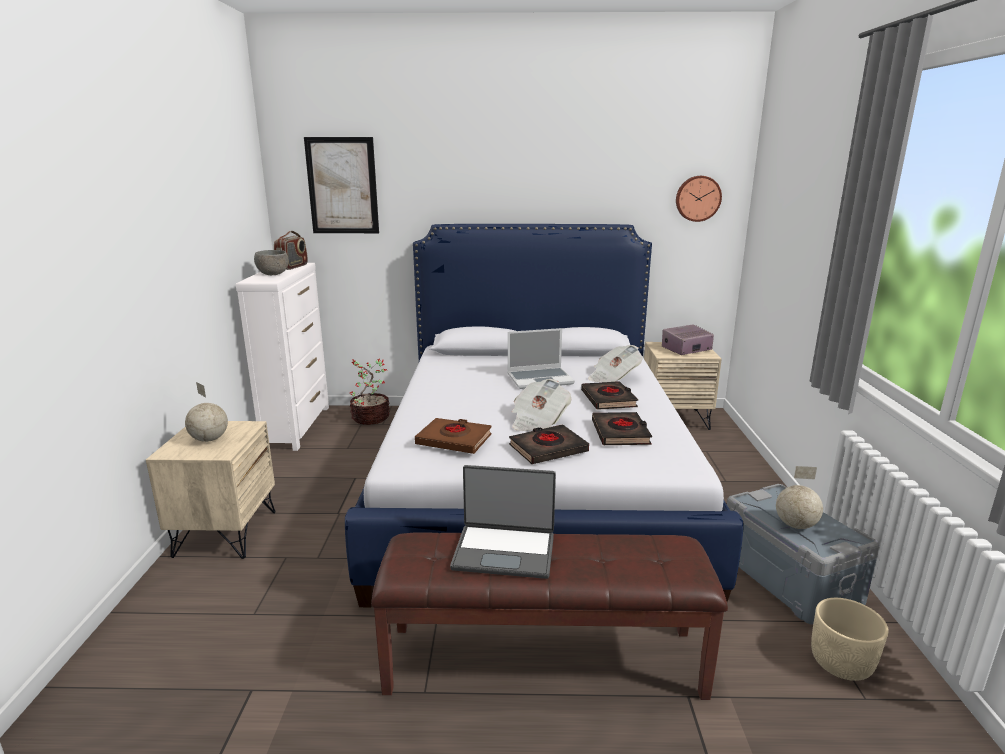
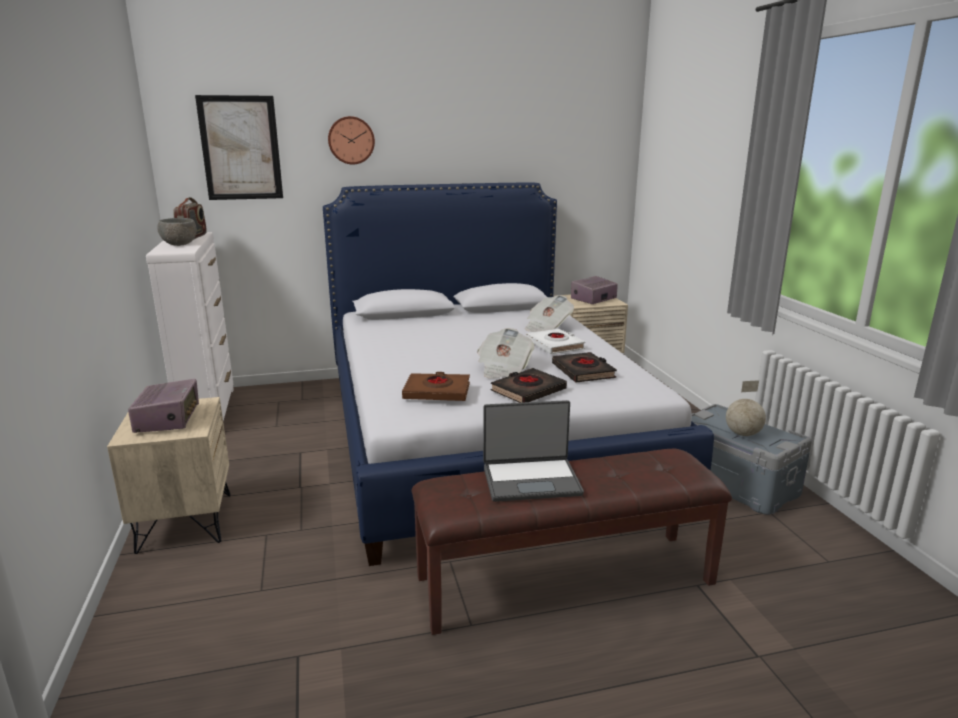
camera: 15 degrees left, 0 degrees up
(209, 439) = (168, 419): globe -> radio
(370, 418) = (285, 395): potted plant -> none
(540, 379) = (481, 333): laptop -> none
(608, 399) = (555, 345): black book -> white book
(697, 198) = (593, 156): wall clock -> wall clock (351, 140)
(841, 663) = (801, 539): beige planter -> none

